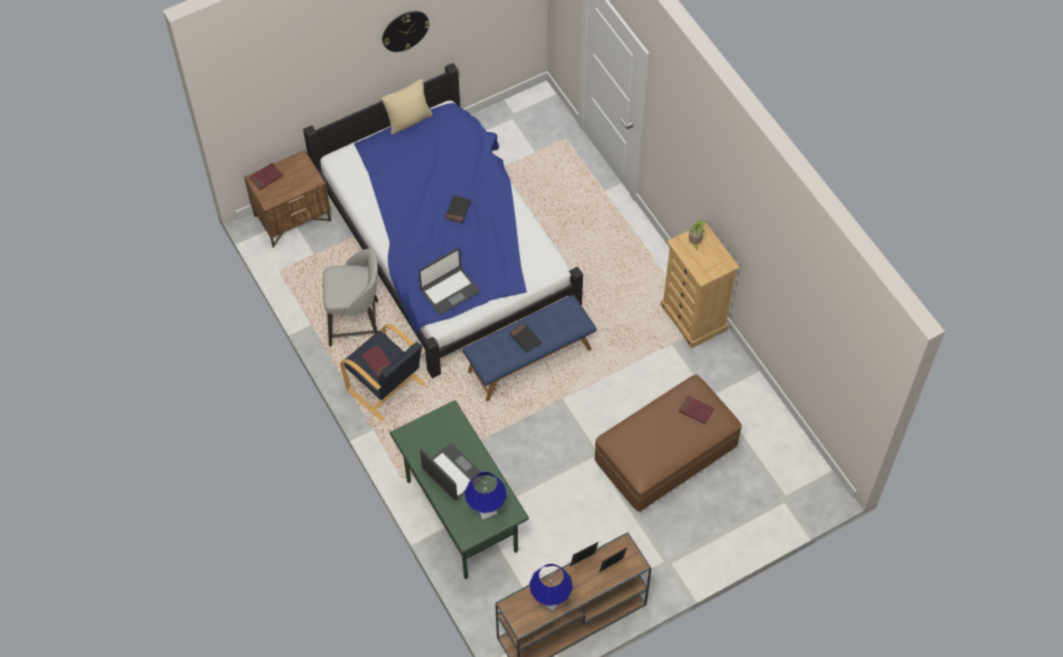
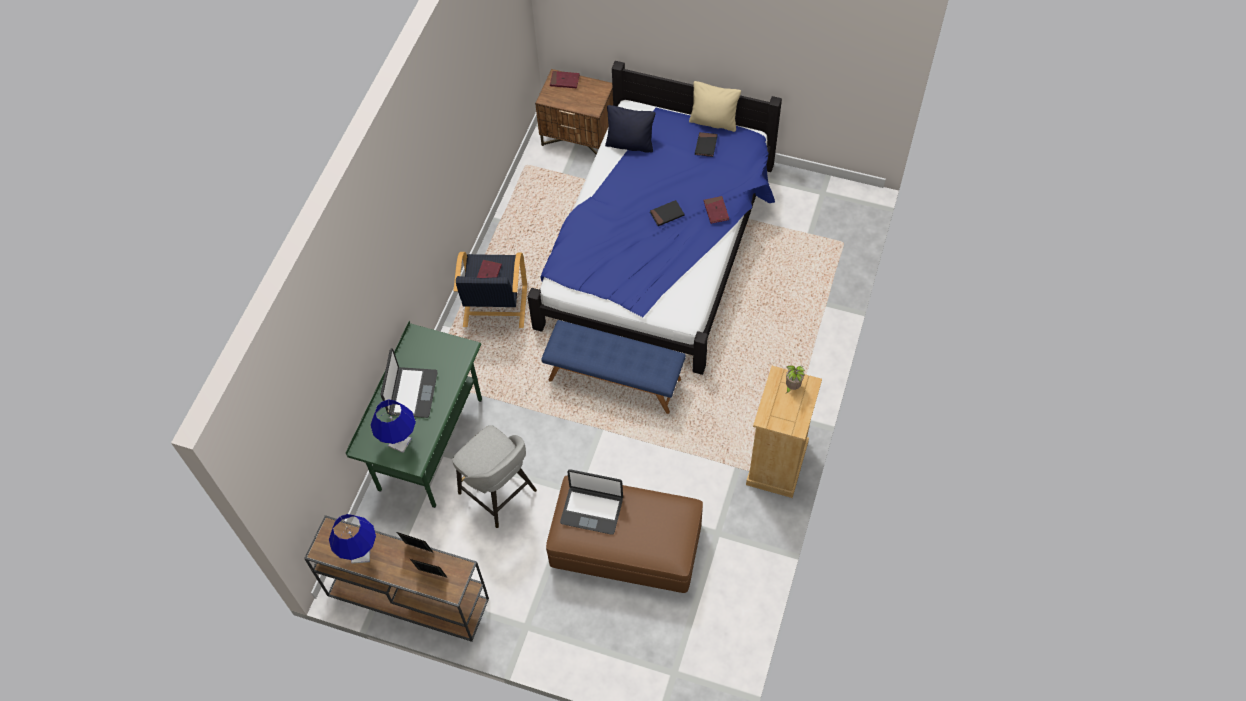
camera: 50 degrees right, 0 degrees up
(356, 323) = (530, 244): grey stool -> grey stool (499, 493)
(369, 184) = (630, 144): none -> black pillow
(405, 30) = (738, 29): wall clock -> none
(449, 290) = (588, 266): laptop -> laptop (592, 510)
(525, 338) = (607, 353): black book -> black book (706, 145)
(696, 410) = (663, 528): red book -> red book (716, 211)

